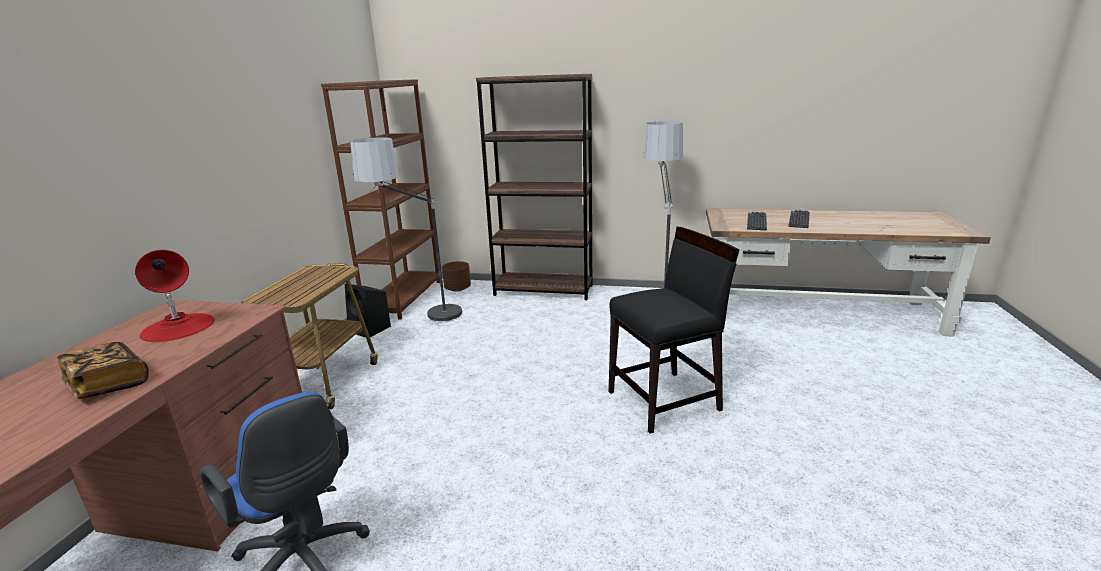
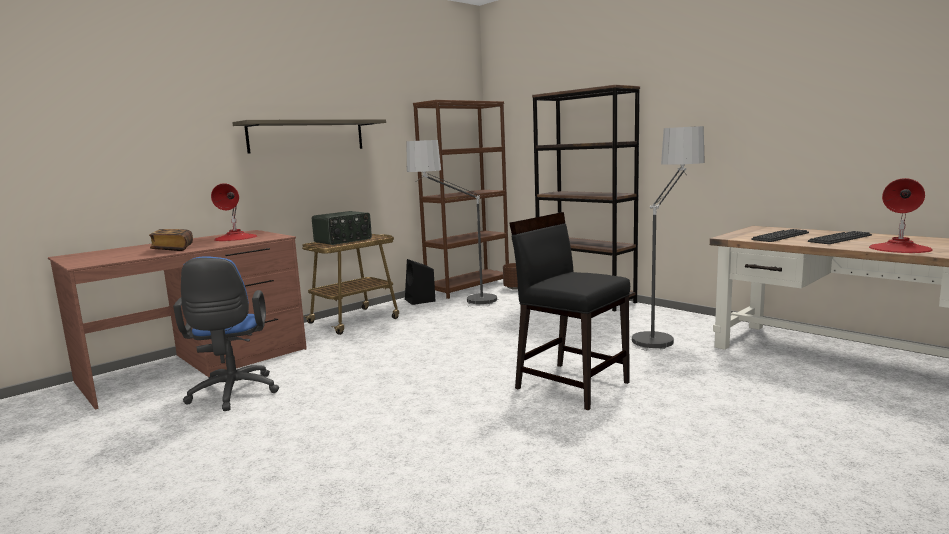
camera: 35 degrees right, 10 degrees down
(210, 144) = (307, 136): none -> shelf
(296, 285) = (343, 240): none -> radio
(665, 401) = (571, 384): black chair -> black chair turned 150 degrees counterclockwise
(855, 227) = (900, 248): none -> red table lamp

